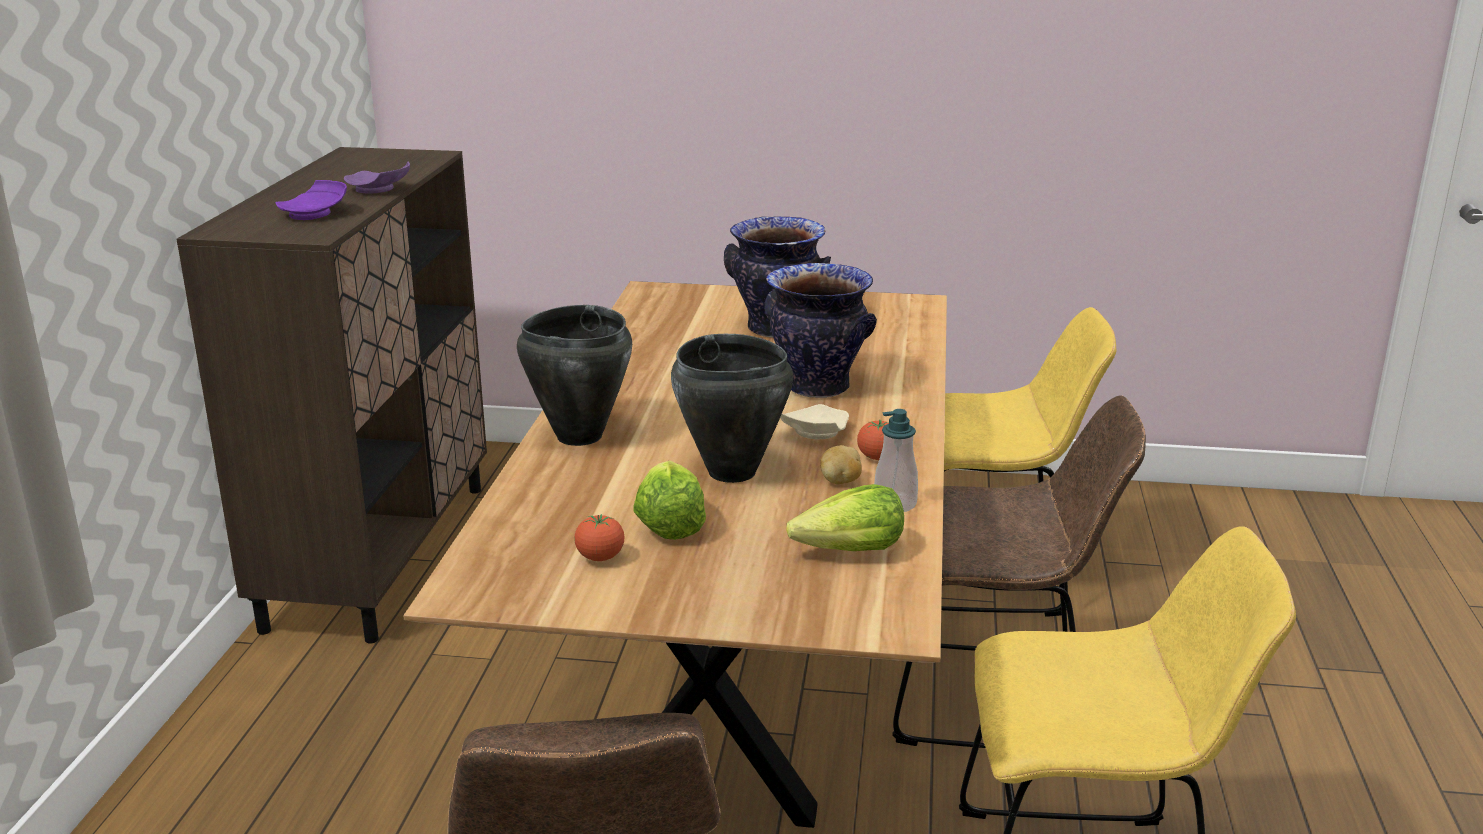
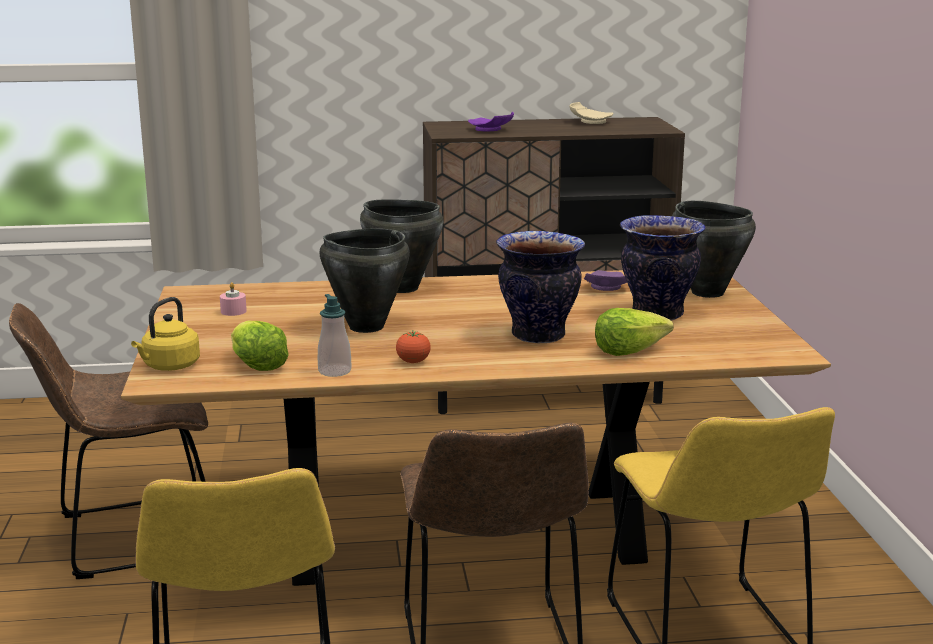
camera: 75 degrees right, 5 degrees down
(379, 190) = (557, 132): purple plate -> purple plate (605, 288)
(600, 558) = (233, 311): tomato -> pink candle
(669, 524) = (282, 320): lettuce -> lettuce (629, 351)
(717, 299) = (707, 292): none -> black cooking pot
(813, 434) = (446, 341): beige plate -> beige plate (590, 122)
(834, 616) = (169, 366): none -> yellow kettle
(841, 481) = (365, 355): potato -> none

